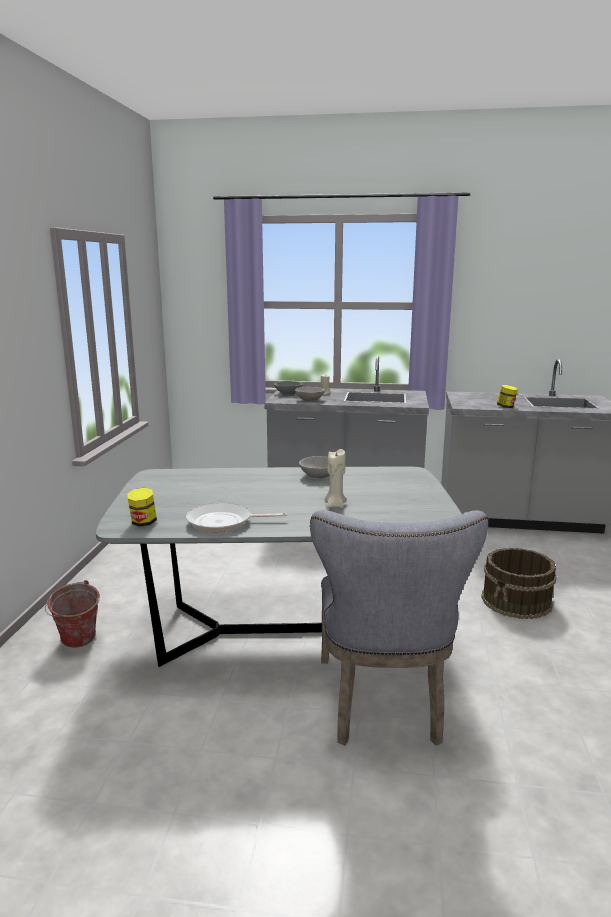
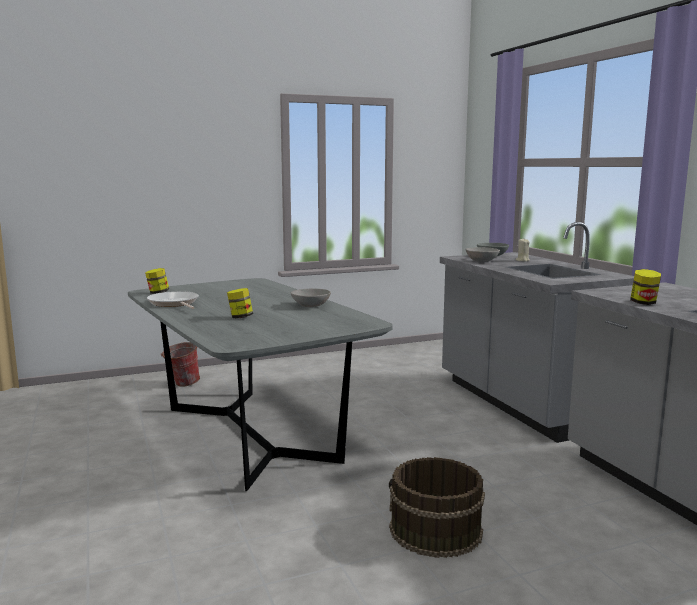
camera: 60 degrees right, 5 degrees down
(335, 505) = (240, 317): beige candle -> jar
(383, 705) = (171, 494): grey chair -> none

